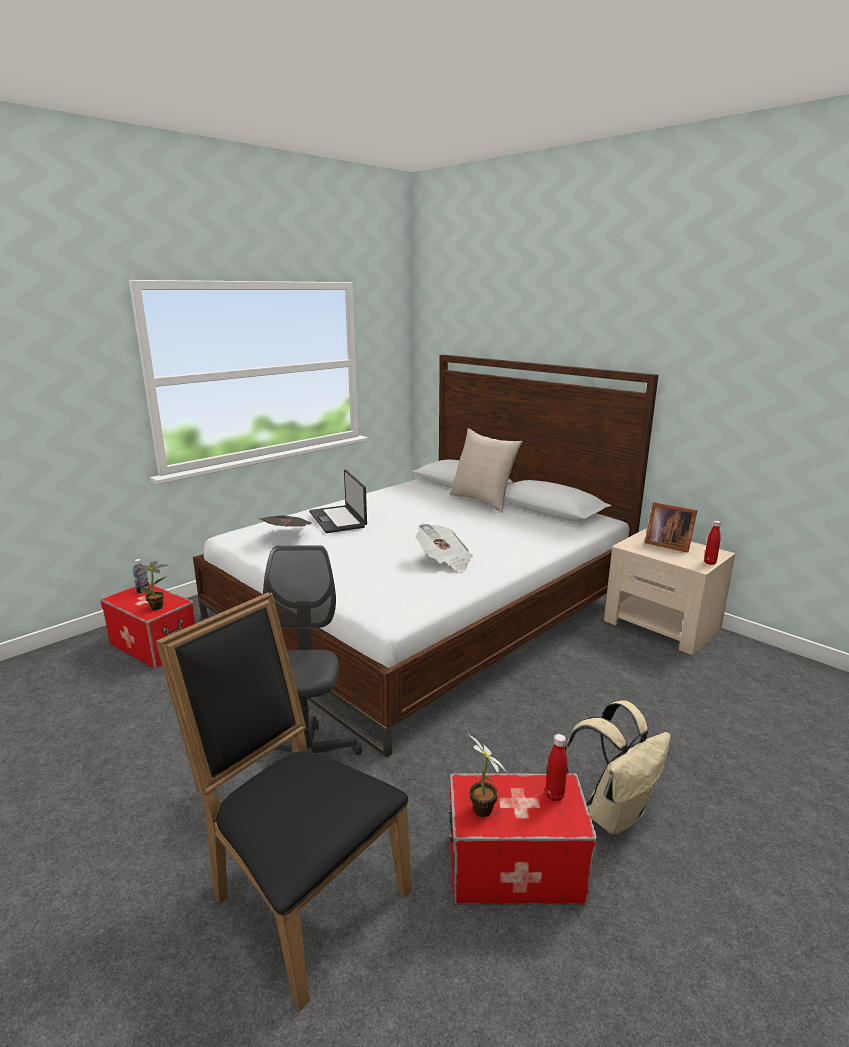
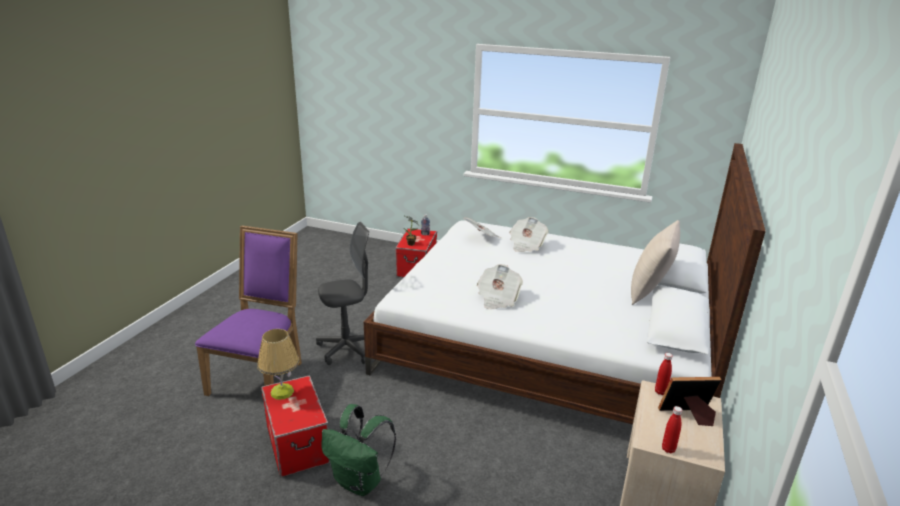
camera: 65 degrees right, 5 degrees up
(301, 893) = (261, 376): black chair -> purple chair
(338, 519) = (526, 245): laptop -> newspaper
(483, 812) = (282, 392): potted plant -> table lamp
(554, 795) = (304, 416): red bottle -> red bottle (660, 392)
(613, 813) = (360, 482): beige backpack -> green backpack
(666, 544) = (688, 416): picture frame -> picture frame turned 75 degrees clockwise

